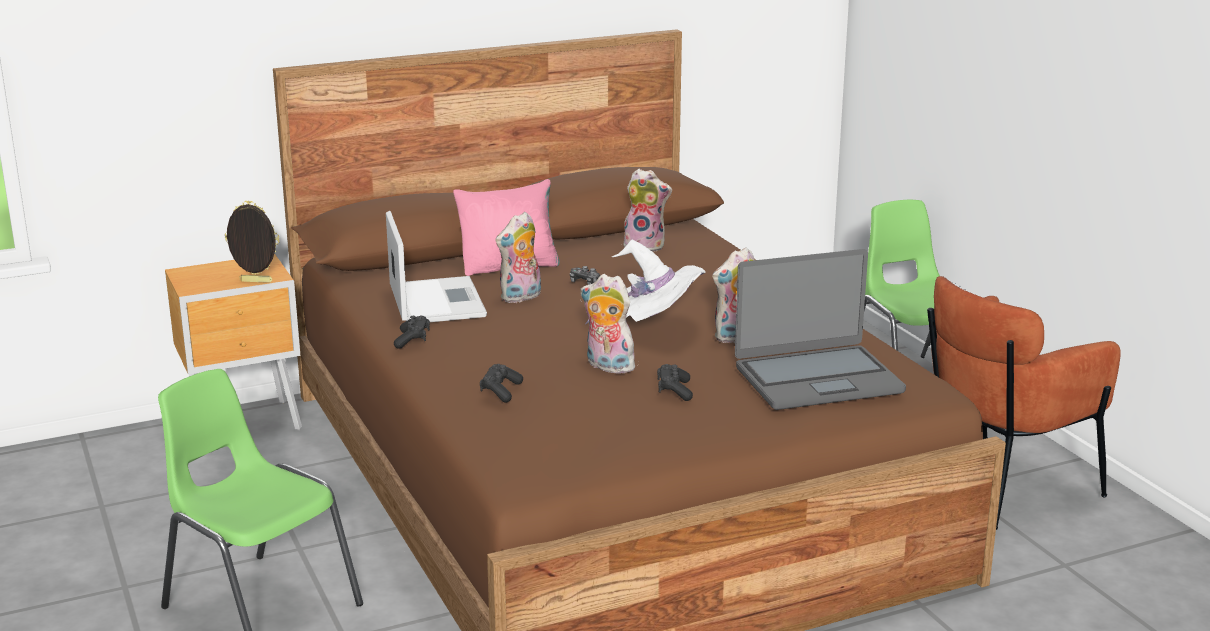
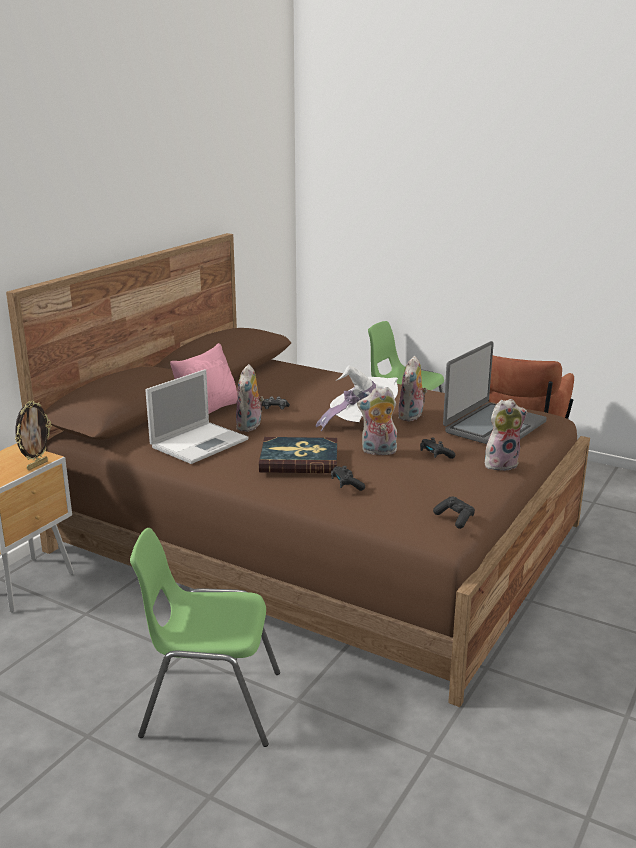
camera: 35 degrees left, 0 degrees up
(255, 282) = (37, 465): picture frame -> picture frame turned 150 degrees clockwise
(412, 340) = (229, 471): black game controller -> black game controller (455, 518)
(436, 301) = (200, 442): laptop -> laptop turned 90 degrees clockwise
(499, 348) = (299, 459): none -> book
(646, 246) = (270, 378): plush toy -> plush toy (501, 464)

